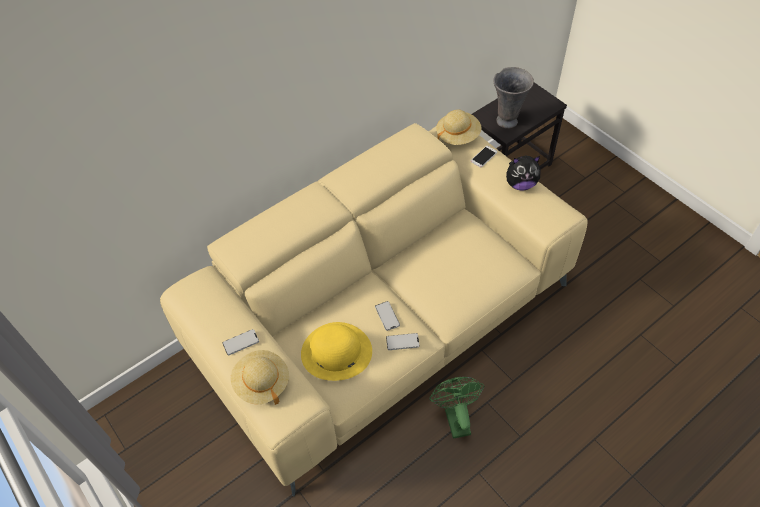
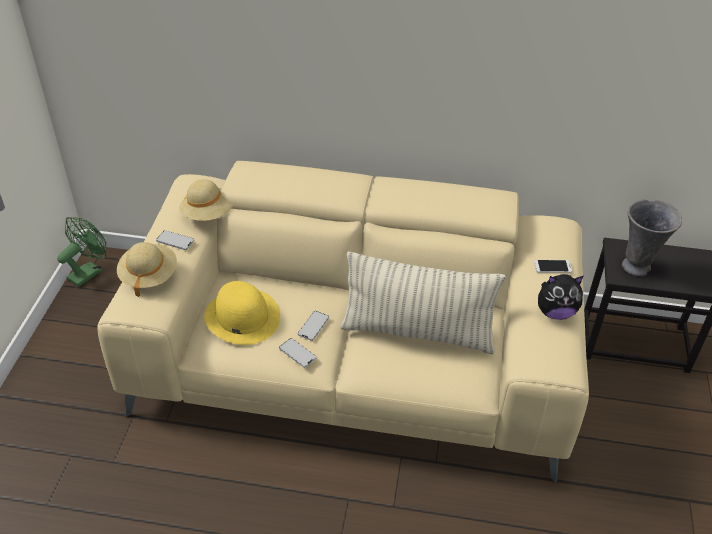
camera: 45 degrees right, 10 degrees down
(448, 264) = (417, 332): none -> pillow
(455, 417) = (307, 483): green fan -> green fan (89, 272)
(458, 136) = (553, 236): beige hat -> beige hat (208, 214)
(520, 184) = (555, 312): plush toy -> plush toy turned 45 degrees counterclockwise

